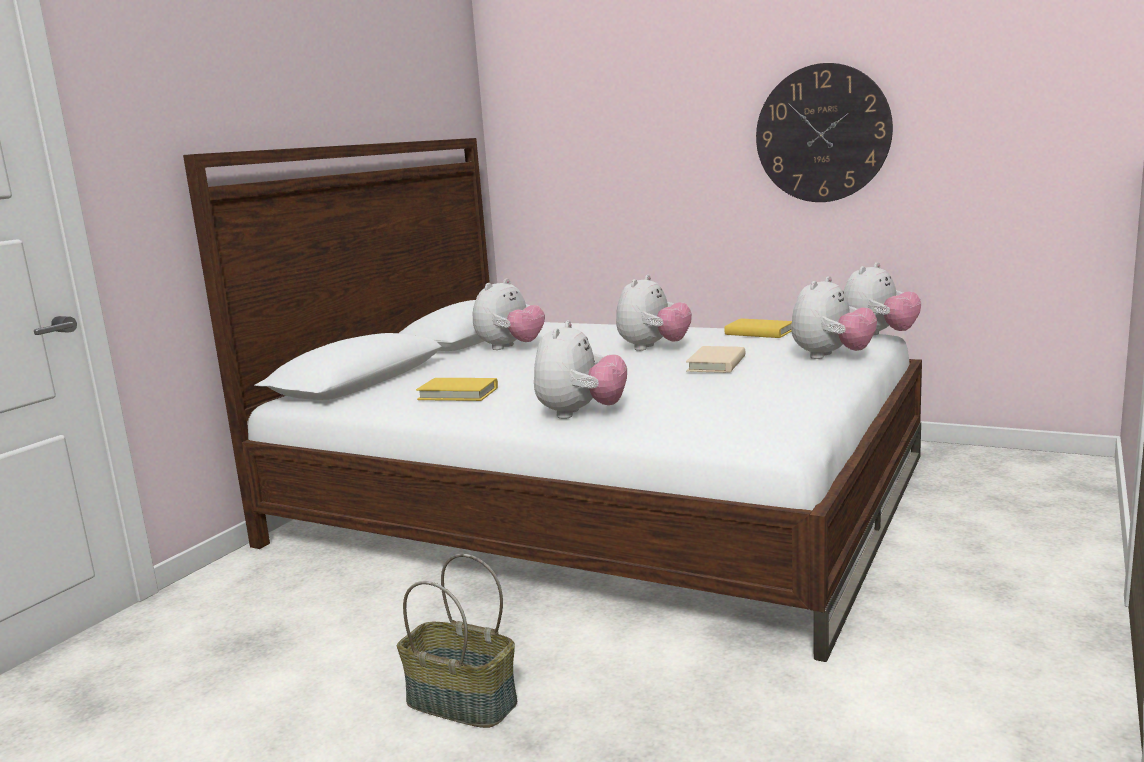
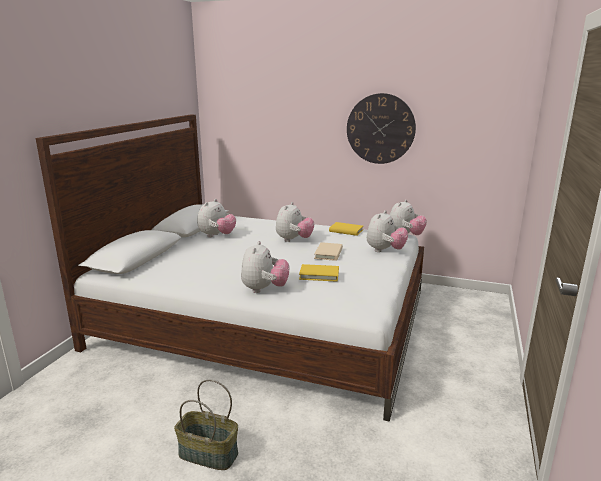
camera: 10 degrees left, 5 degrees up
(458, 394) = (195, 271): yellow book -> yellow book (319, 275)

